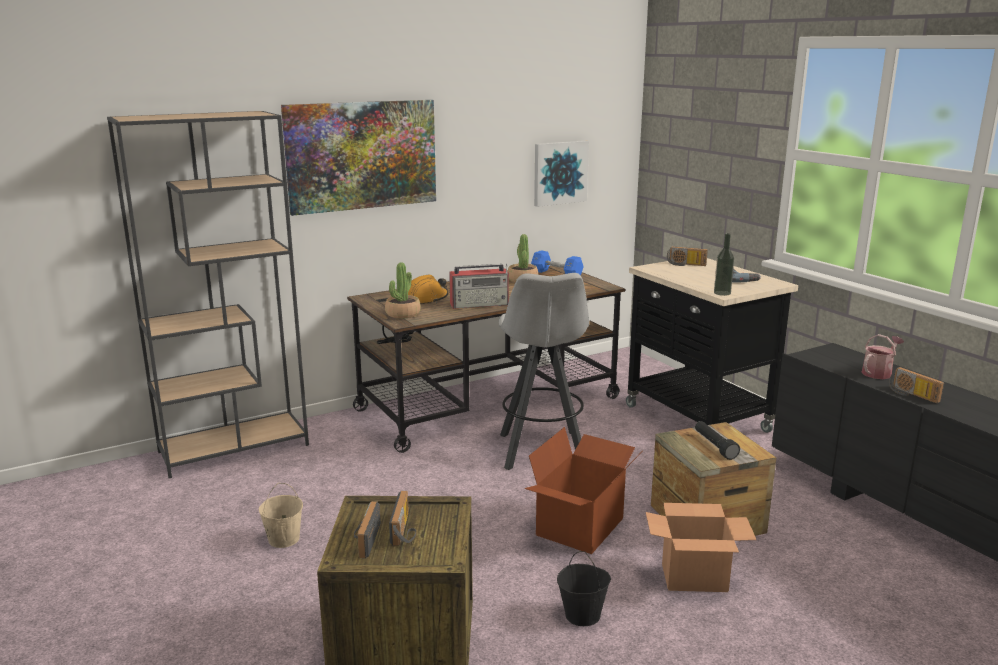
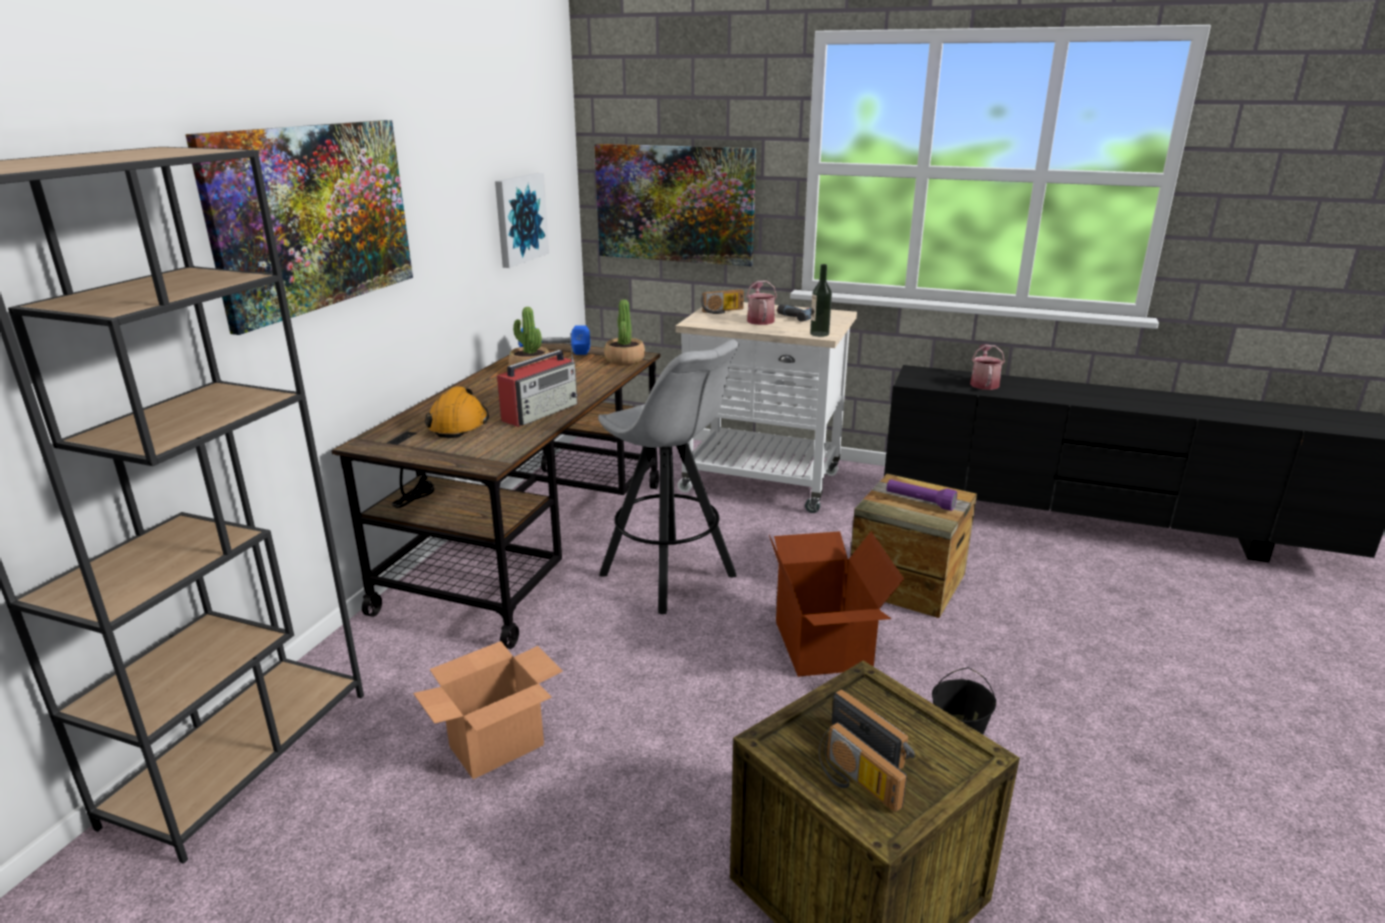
camera: 40 degrees left, 5 degrees up
(283, 539) = (520, 850): beige bucket -> none
(403, 314) = (466, 452): potted plant -> potted plant (624, 359)
(695, 174) = (674, 204): none -> picture
(695, 578) = (980, 646): cardboard box -> cardboard box (497, 745)
(698, 419) = (762, 483): black cart -> white cart
(700, 275) = (760, 319): none -> watering can
(714, 446) = (919, 502): black flashlight -> purple flashlight
(911, 395) = (1039, 396): radio -> none

